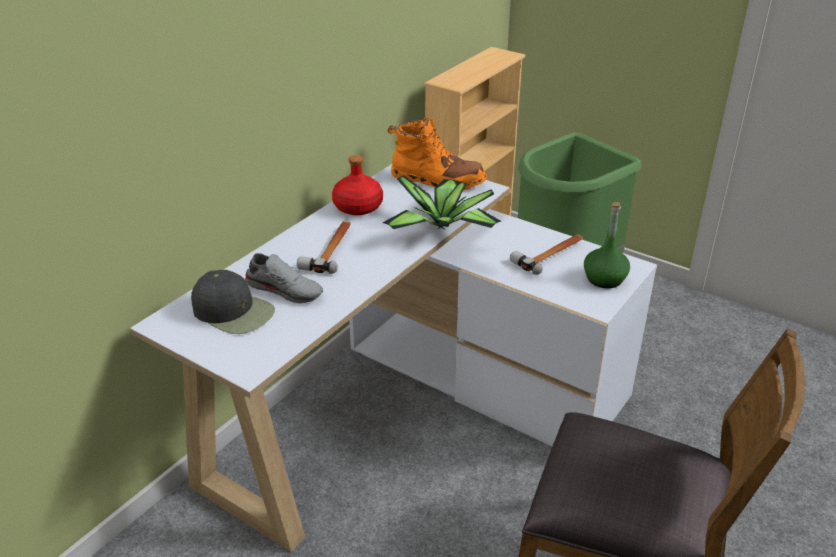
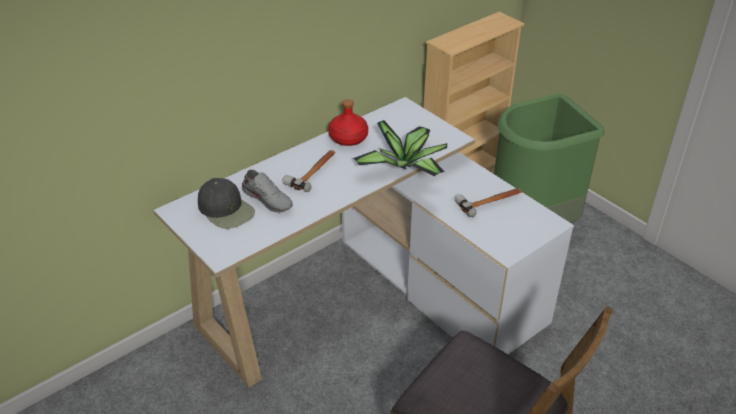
camera: 15 degrees right, 5 degrees up
(437, 180) = (419, 124): orange boot -> none
(604, 279) = (523, 230): green bottle -> none

